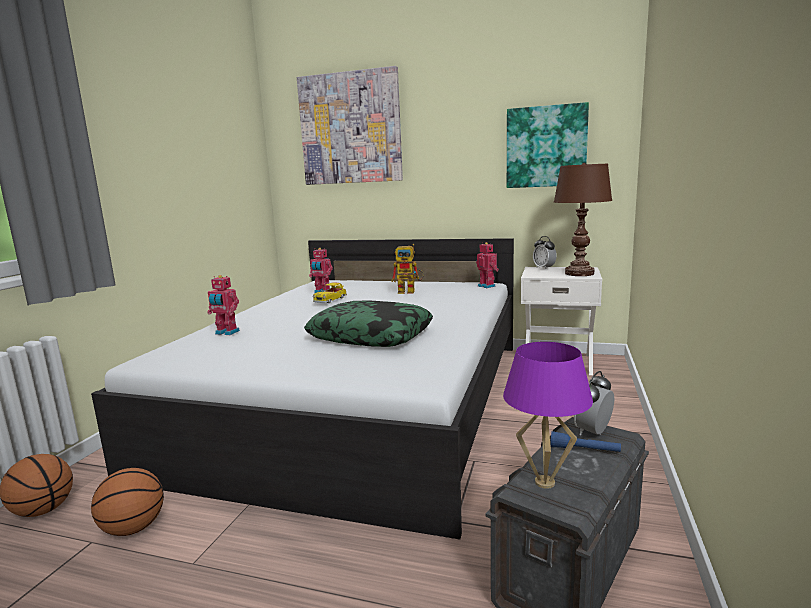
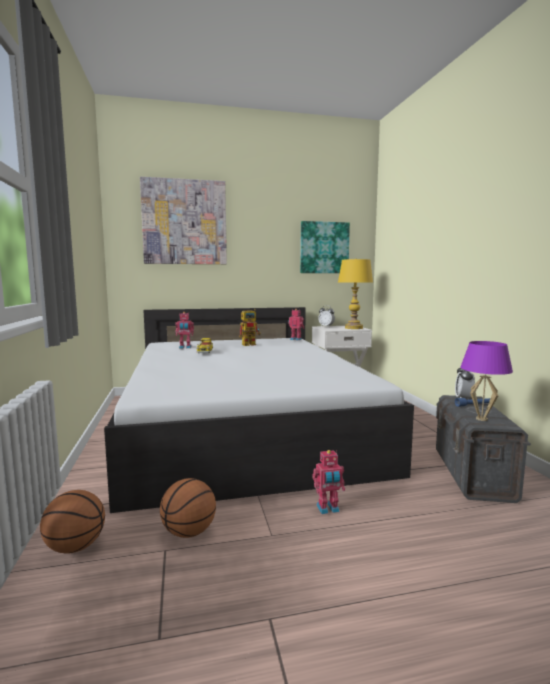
camera: 30 degrees left, 5 degrees down
(226, 333) = (169, 374): toy robot -> toy robot (328, 509)
(371, 335) = (286, 366): pillow -> none
(579, 273) = (354, 328): brown table lamp -> yellow table lamp

